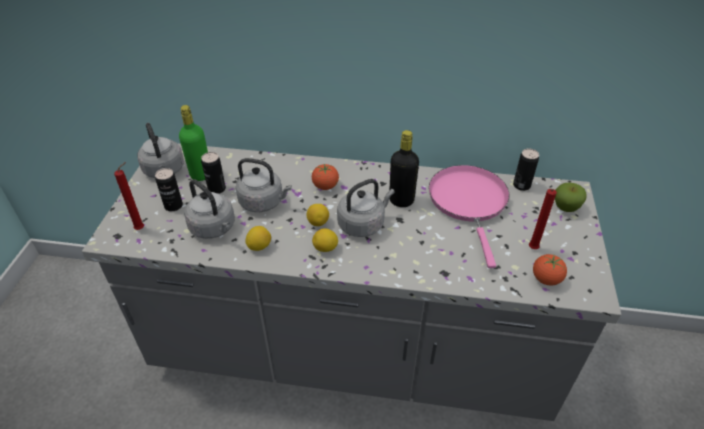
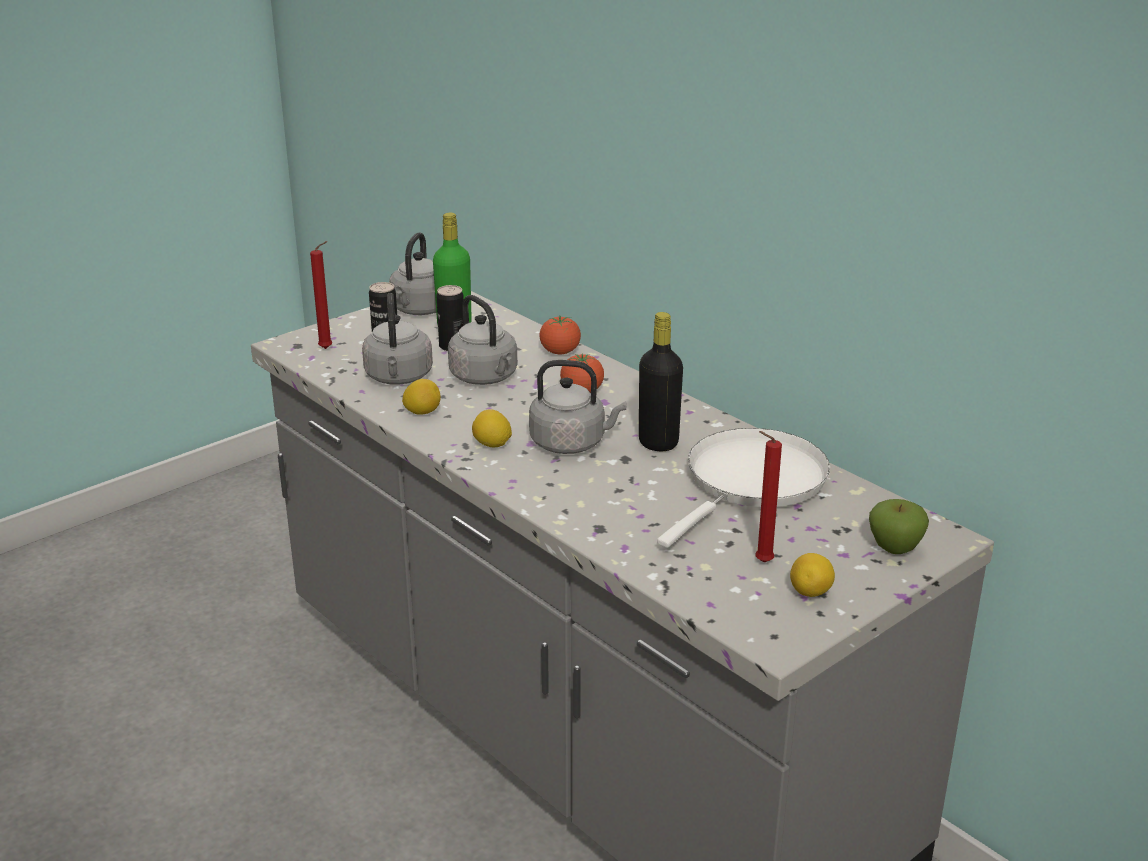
camera: 40 degrees right, 15 degrees down
(318, 222) = (520, 420): lemon -> lemon (811, 593)
(469, 202) = (751, 482): pink frying pan -> white frying pan
(521, 185) = (865, 498): can -> none
(546, 279) = (728, 596): tomato -> tomato (560, 352)

